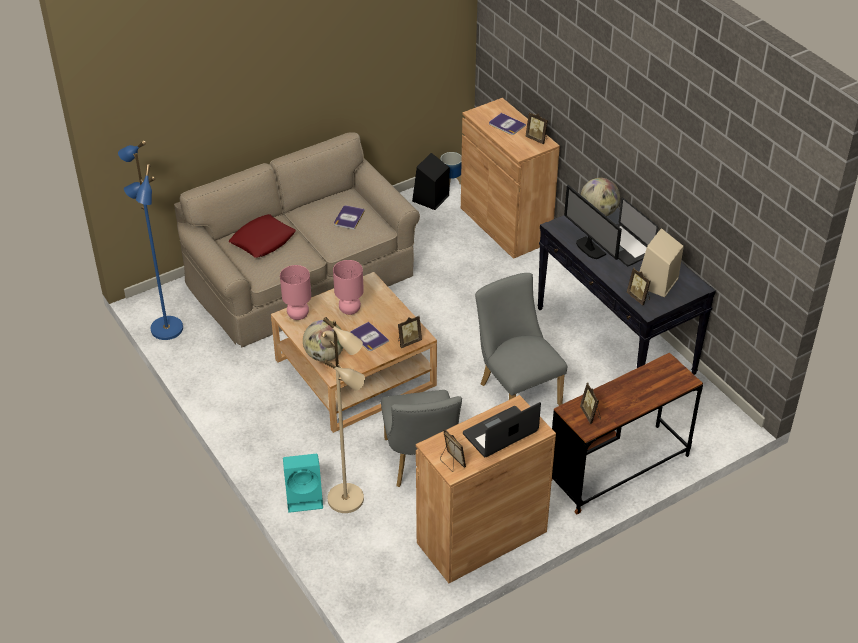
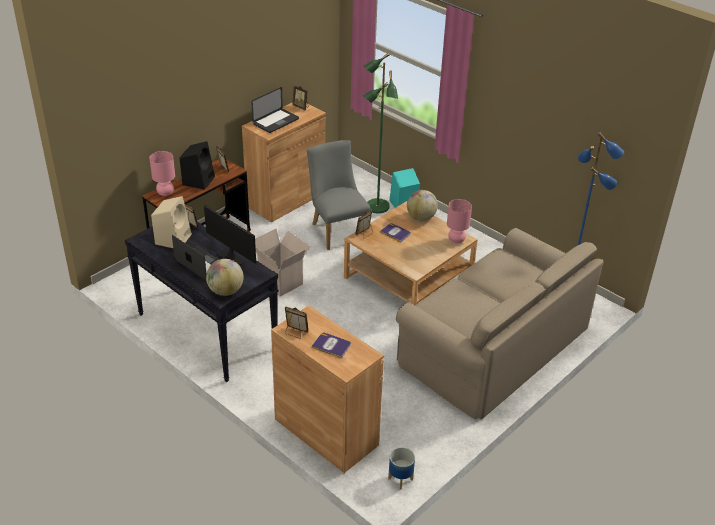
camera: 165 degrees right, 5 degrees down
(263, 240) = (518, 278): red pillow -> none
(347, 498) = (377, 207): beige floor lamp -> green floor lamp
(349, 218) = (458, 308): book -> none
(349, 310) = (419, 249): pink table lamp -> pink table lamp (165, 193)
(430, 199) = (414, 451): black speaker -> black speaker (198, 180)
(516, 391) = (282, 282): grey chair -> cardboard box

